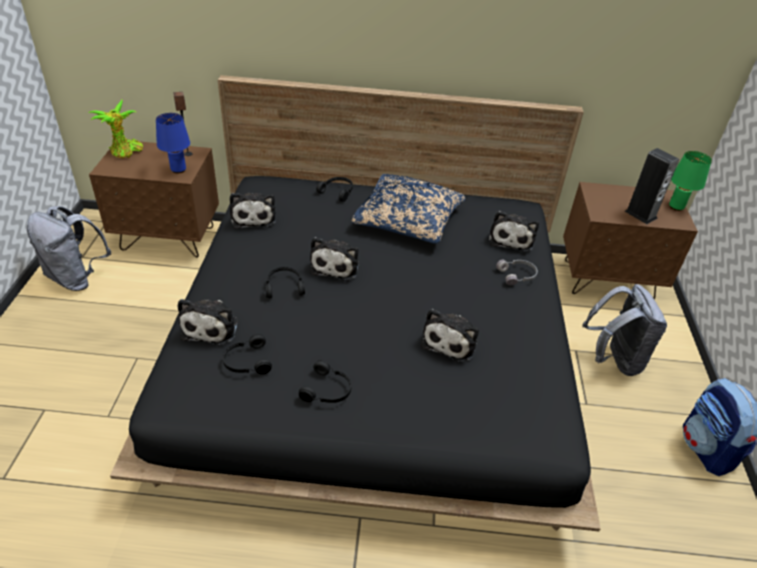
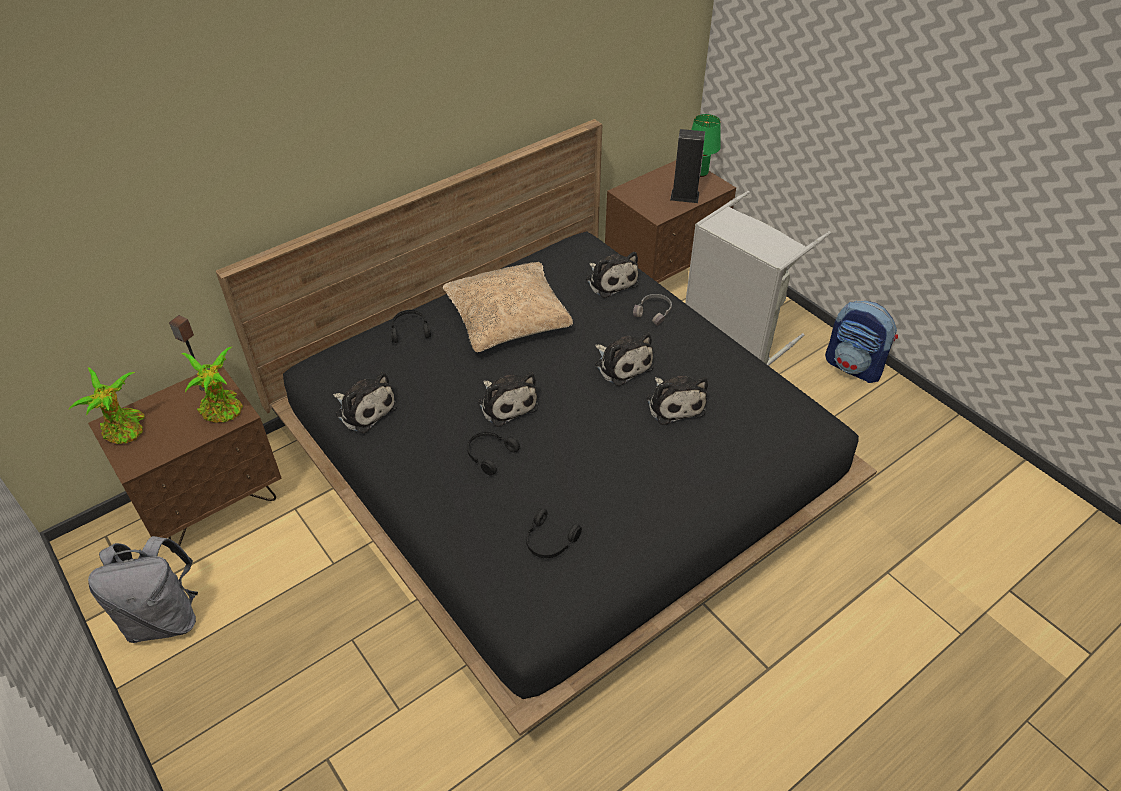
camera: 40 degrees left, 5 degrees up
(178, 170) = (223, 411): blue table lamp -> potted plant
(212, 327) = (477, 537): plush toy -> plush toy (622, 364)
(328, 390) = (640, 512): black headphones -> none
(408, 220) = (509, 317): blue pillow -> beige pillow
(614, 359) = (734, 339): grey backpack -> grey laundry basket

